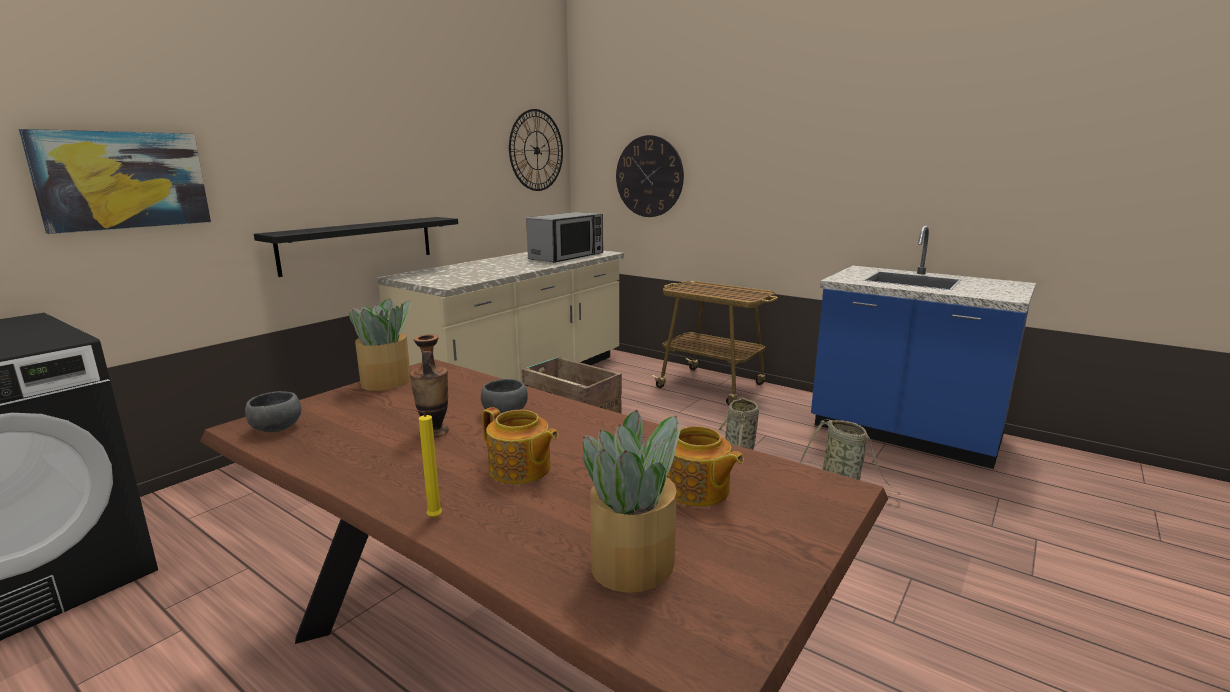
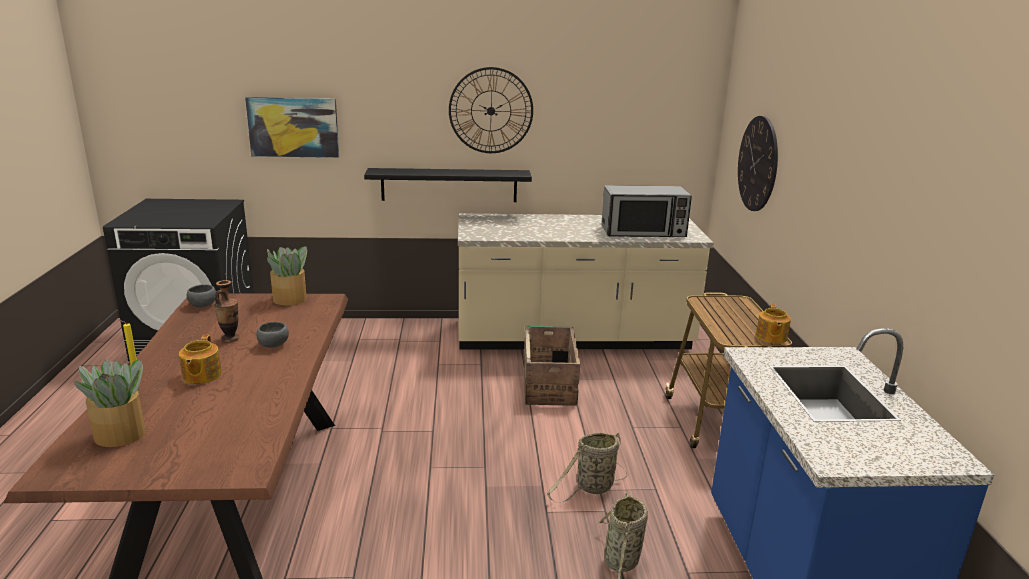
camera: 50 degrees right, 5 degrees up
(536, 150) = (669, 113): wall clock -> wall clock (491, 111)
(696, 490) = (212, 429): teapot -> teapot (771, 337)

